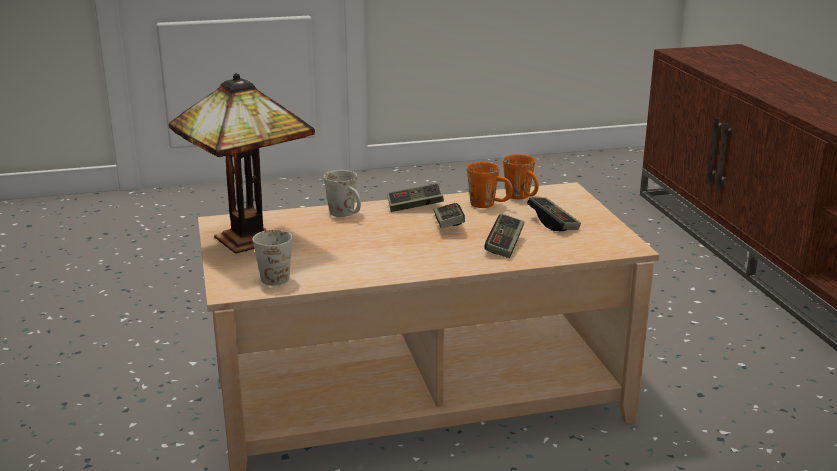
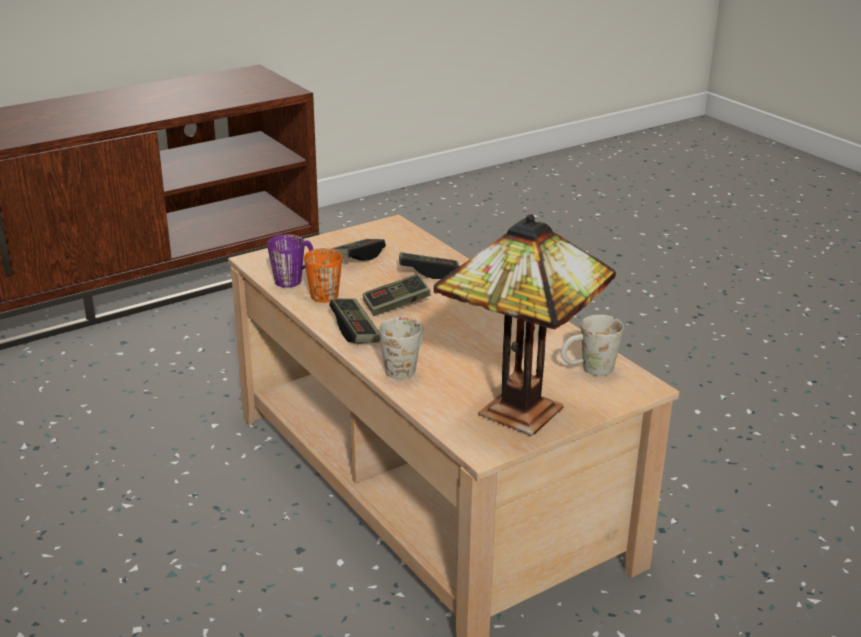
camera: 110 degrees left, 5 degrees up
(522, 197) = (294, 278): orange mug -> purple mug

